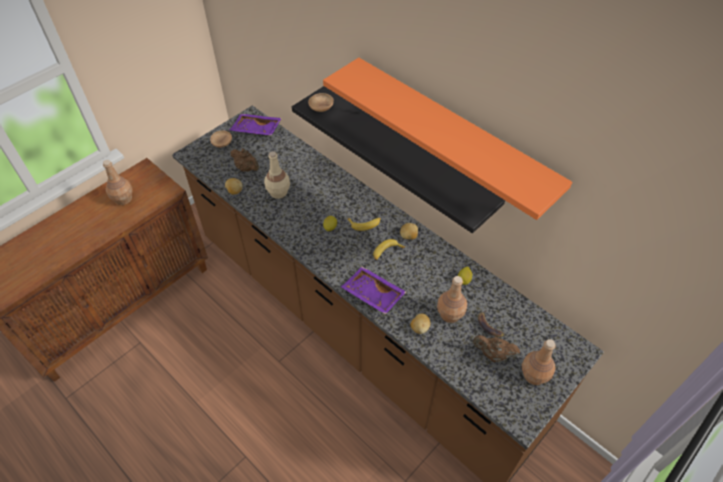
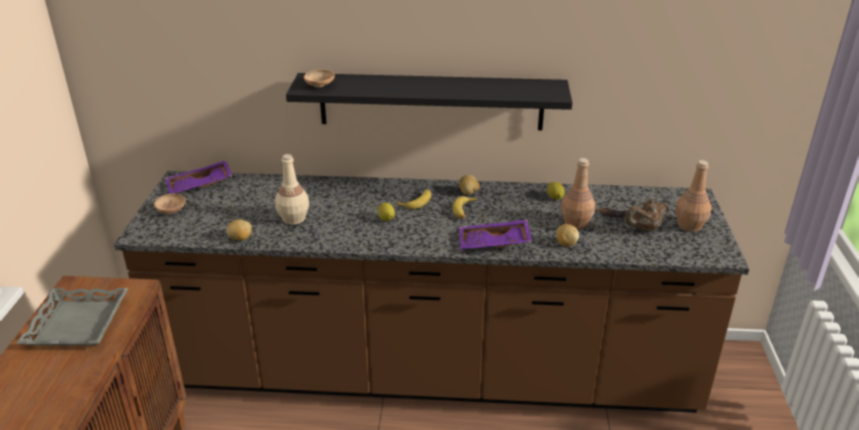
camera: 40 degrees left, 20 degrees down
(123, 198) = (76, 323): brown bottle -> grey tray
(247, 168) = (230, 216): brown teapot -> none
(452, 134) = (491, 36): orange shelf -> none

